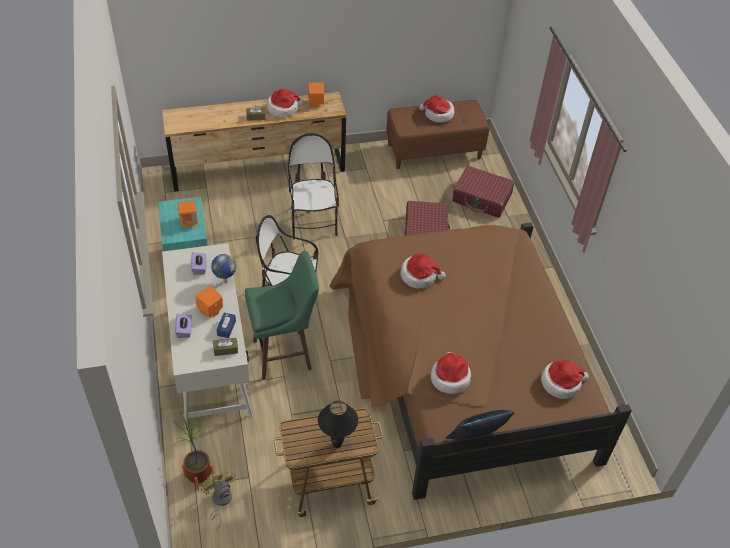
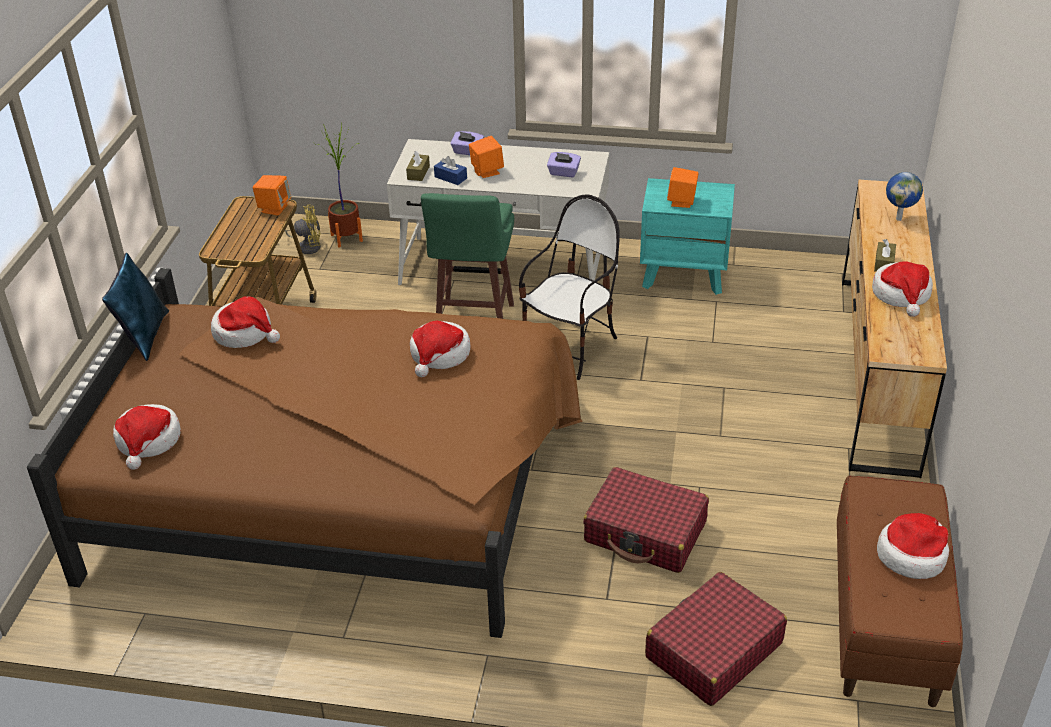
camera: 115 degrees right, 10 degrees down
(225, 282) = (528, 187): globe -> globe (899, 218)
(313, 221) = (726, 404): chair -> none
(316, 102) = (914, 333): orange speaker -> orange speaker (274, 208)
(337, 444) = (234, 232): black table lamp -> none

